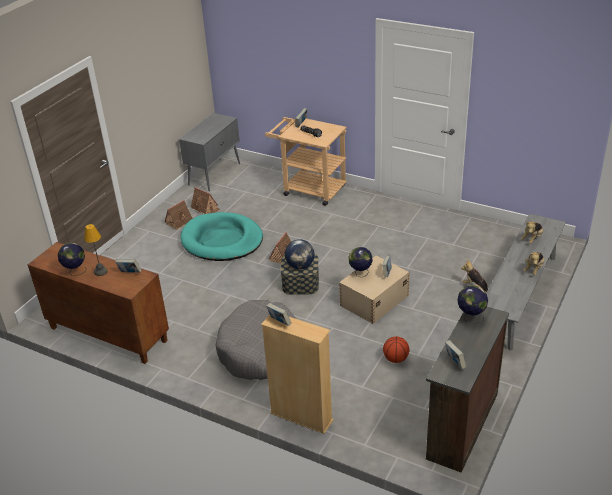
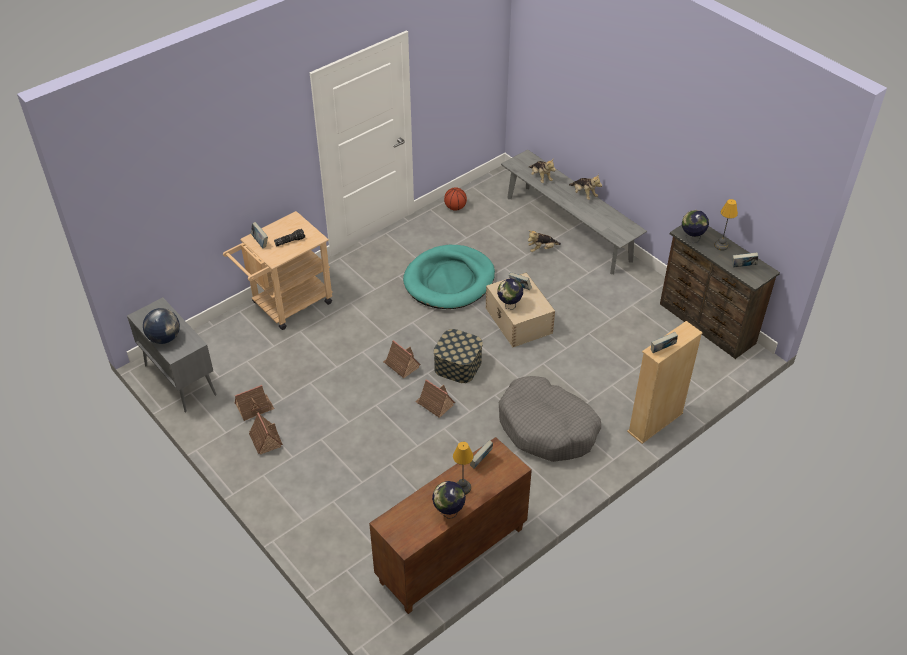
camera: 70 degrees left, 10 degrees up
(222, 240) = (335, 409): turquoise dog bed -> turquoise dog bed (449, 280)
(252, 283) = (435, 404): none -> toy house
(300, 266) = (463, 347): globe -> globe (164, 338)
(395, 359) = (609, 335): basketball -> basketball (455, 207)
(477, 340) = (721, 246): none -> table lamp

